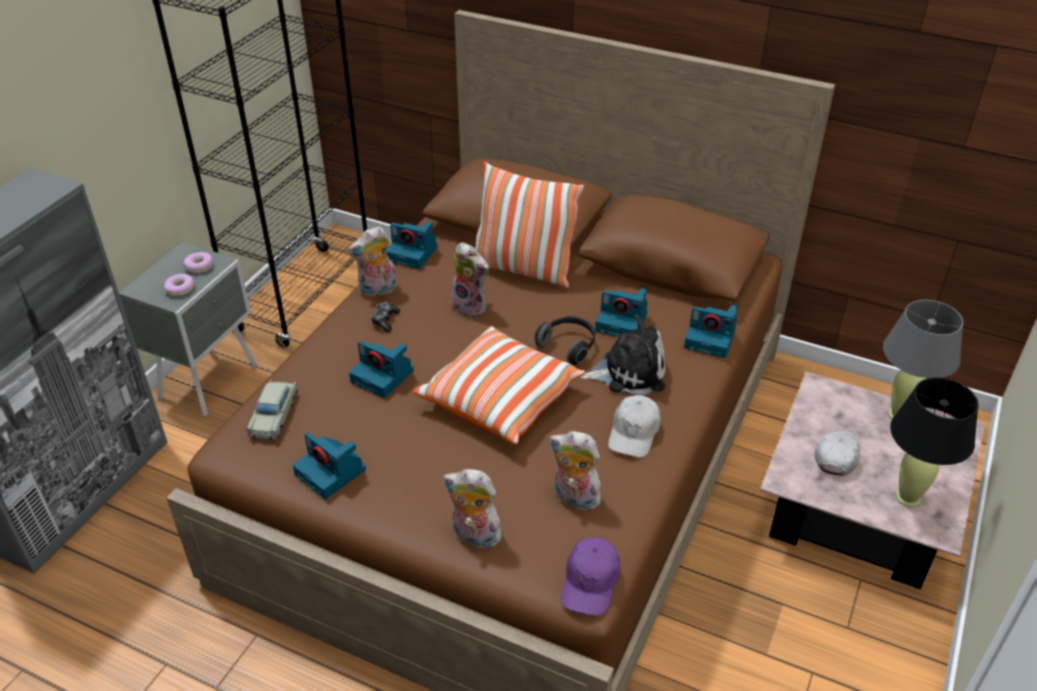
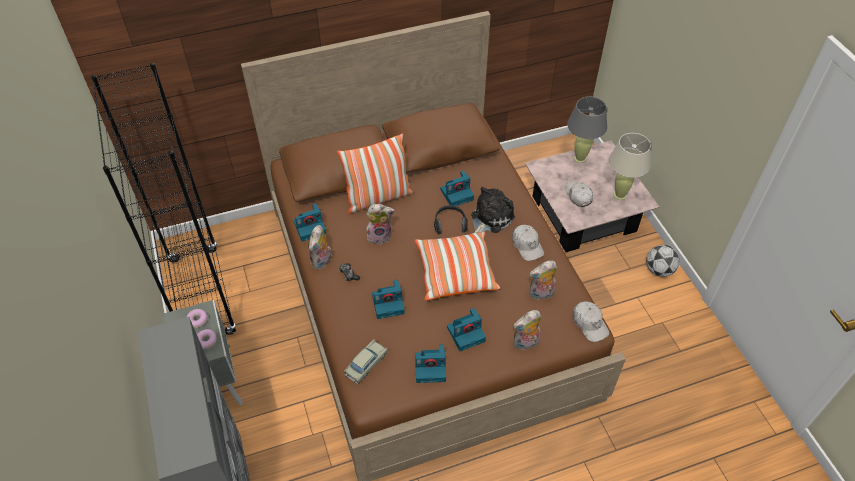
camera: 45 degrees left, 10 degrees up
(274, 416) = (366, 364): beige toy car -> beige toy car turned 105 degrees counterclockwise
(590, 582) = (589, 324): purple cap -> white cap
(711, 338) = (502, 175): camera -> camera (466, 333)
(896, 665) = (659, 270): none -> football
(908, 497) = (620, 195): black table lamp -> beige table lamp

